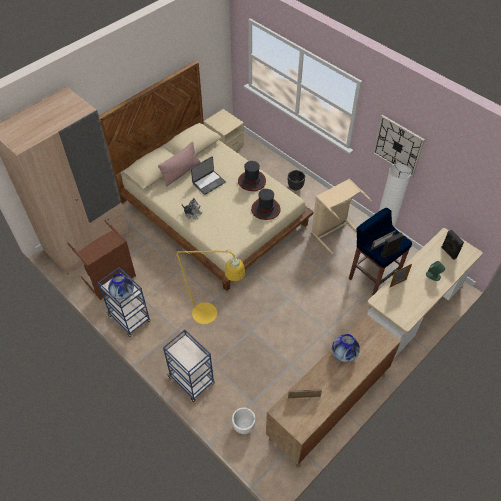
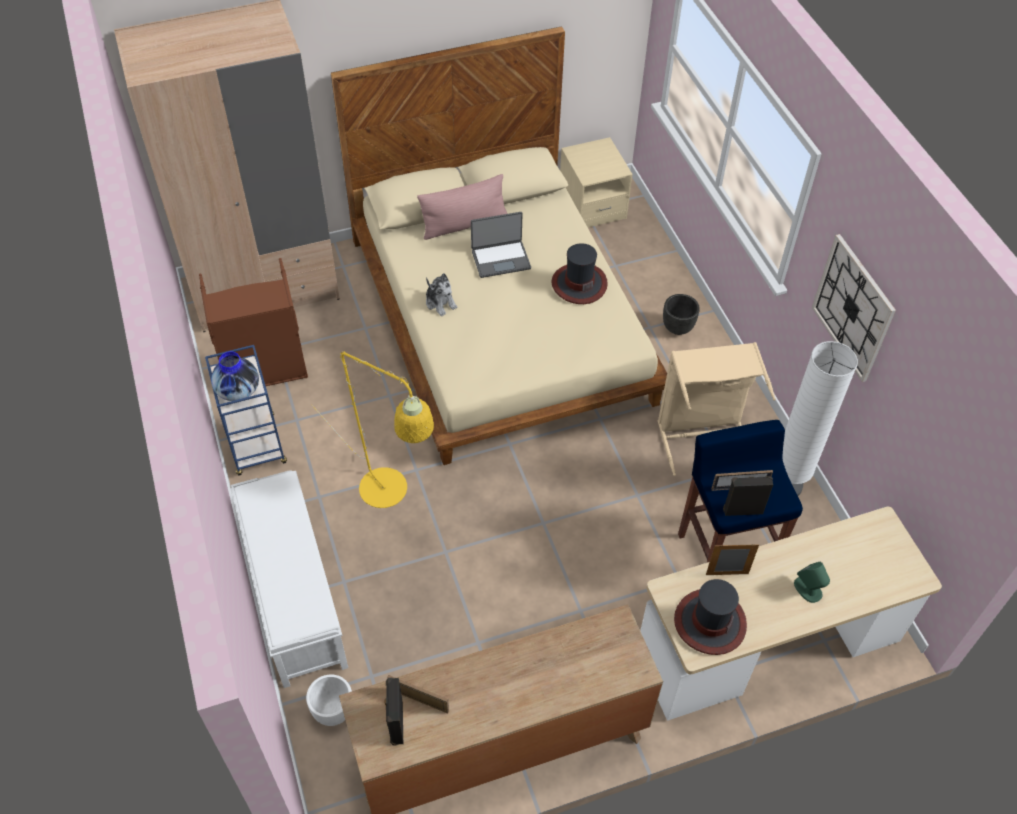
camera: 25 degrees right, 0 degrees up
(192, 381) = (294, 594): blue cart -> white bench
(265, 209) = (573, 343): hat -> hat (709, 622)
(344, 353) = (540, 657): vase -> none
(448, 252) = (868, 558): black speaker -> black speaker (396, 723)

